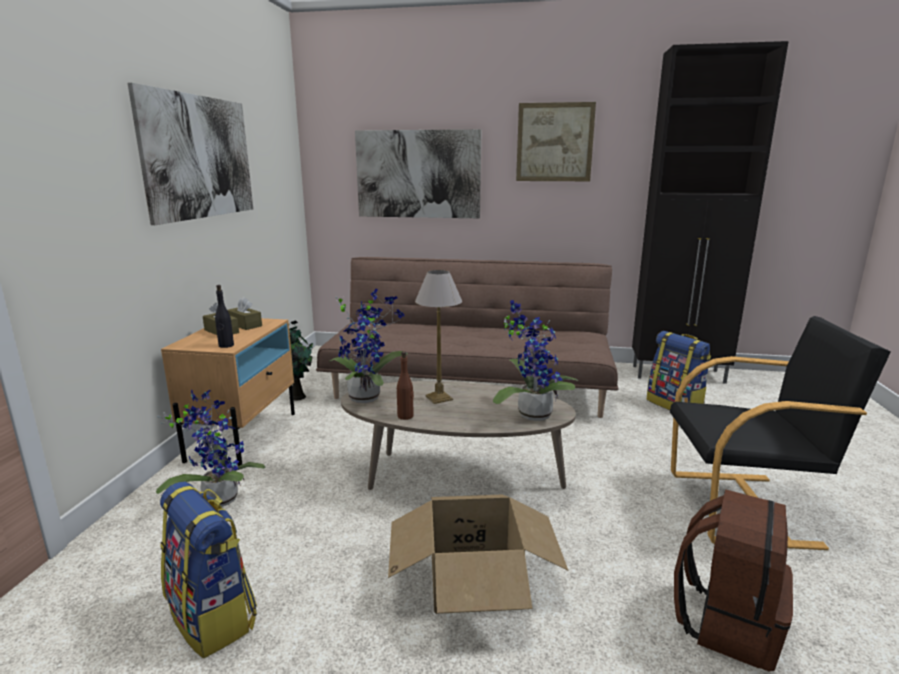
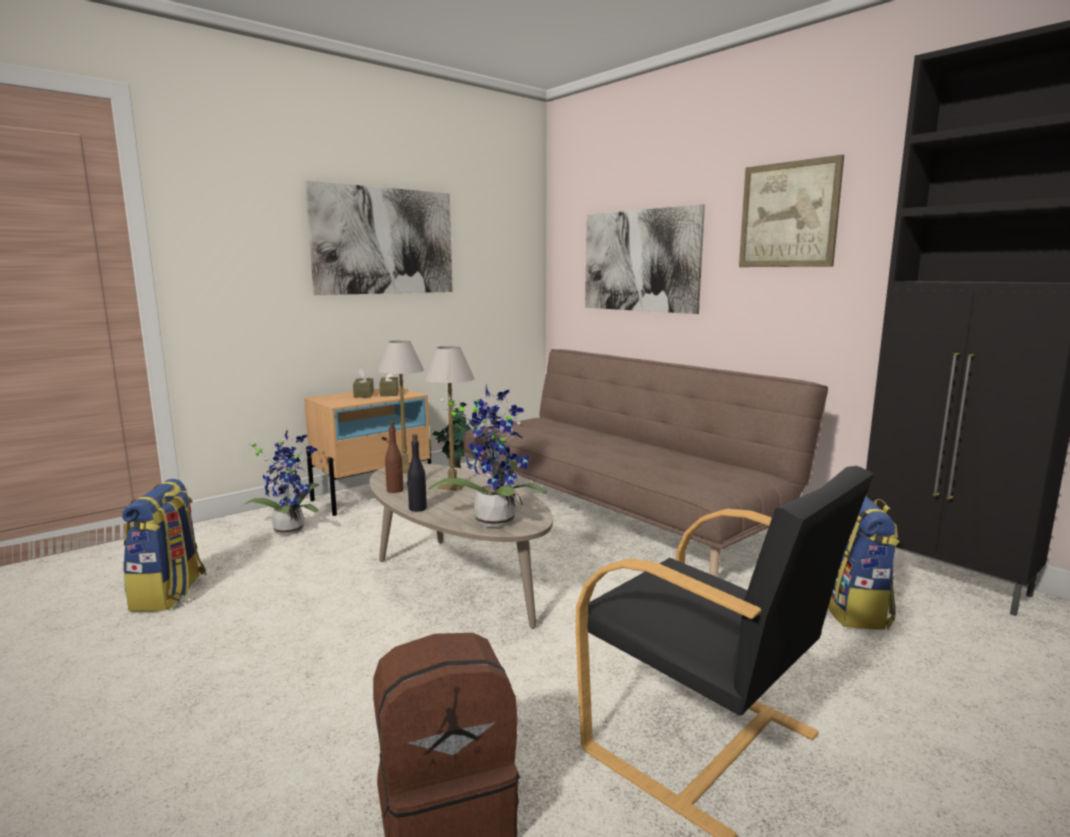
camera: 40 degrees right, 5 degrees down
(226, 345) = (340, 403): black bottle -> black bottle (417, 508)
(367, 396) = (405, 470): potted plant -> table lamp
(473, 579) = (326, 653): cardboard box -> none

